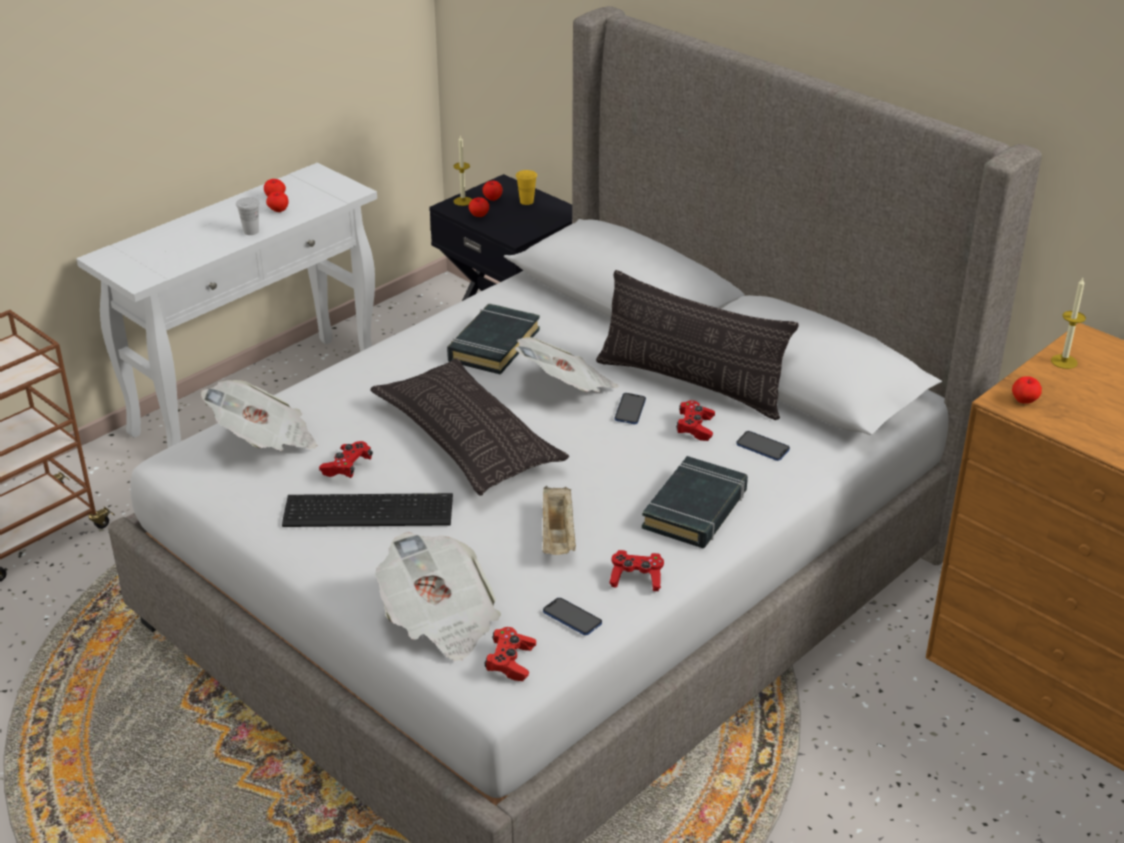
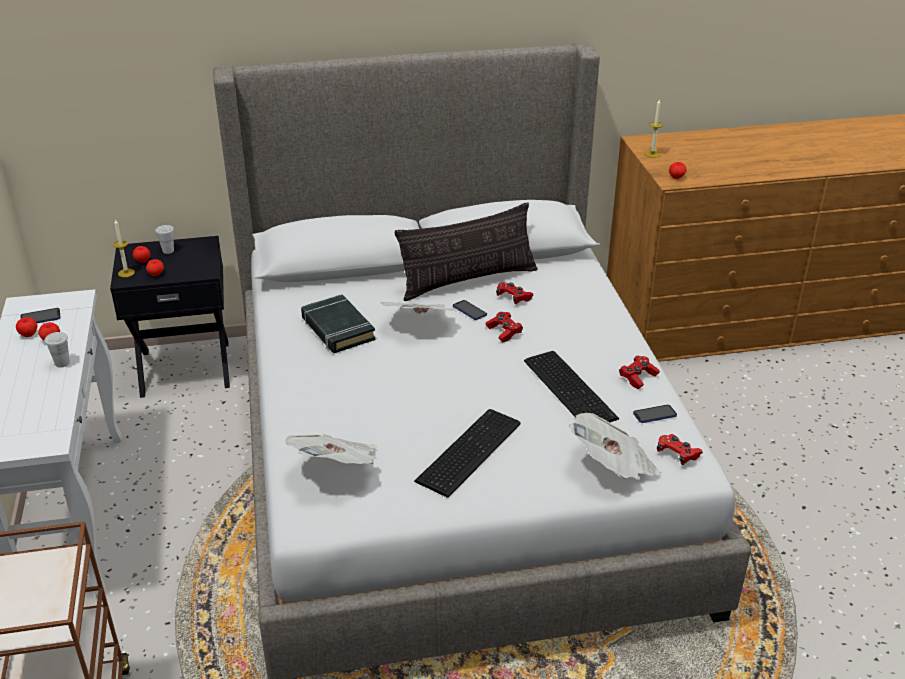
camera: 55 degrees left, 0 degrees up
(347, 467) = (413, 441): red game controller -> red game controller (504, 332)
(467, 438) = (432, 380): pillow -> none
(526, 201) = (168, 251): yellow cup -> white cup
(558, 535) = (570, 387): beige tray -> keyboard
(695, 509) = (593, 331): black book -> none
(762, 447) = (556, 285): phone -> phone (40, 318)

